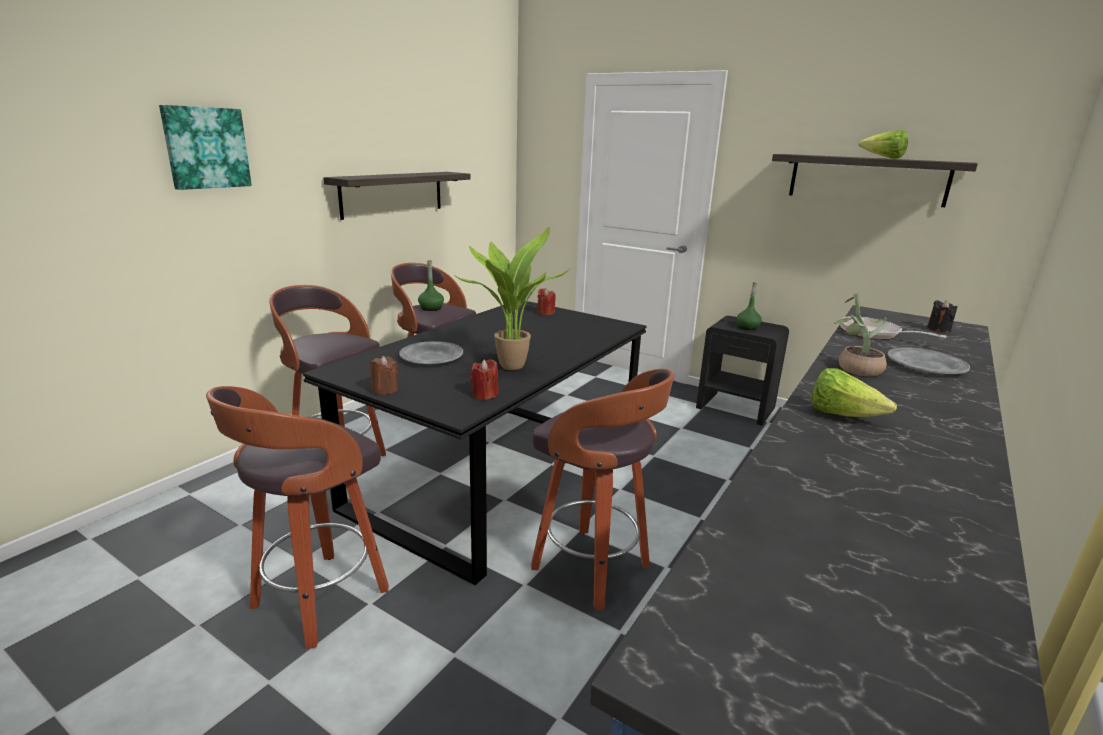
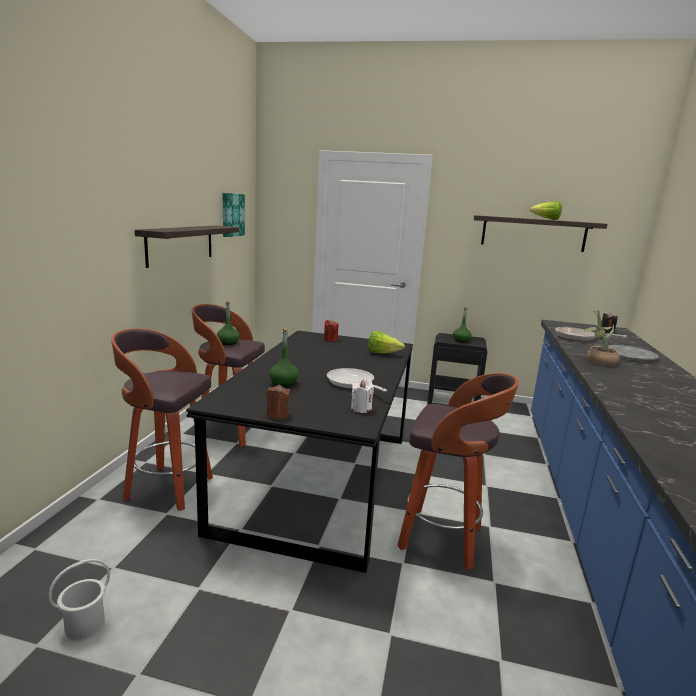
camera: 20 degrees left, 5 degrees down
(185, 570) = (85, 625): none -> white bucket
(206, 148) = (48, 201): picture -> picture (232, 214)
(318, 601) = (242, 620): stool -> none
(432, 357) = (284, 383): grey plate -> green bottle
(484, 395) = (361, 409): red candle -> white candle
(510, 365) = (352, 383): potted plant -> frying pan
(842, 415) = (631, 392): lettuce -> lettuce (382, 353)

